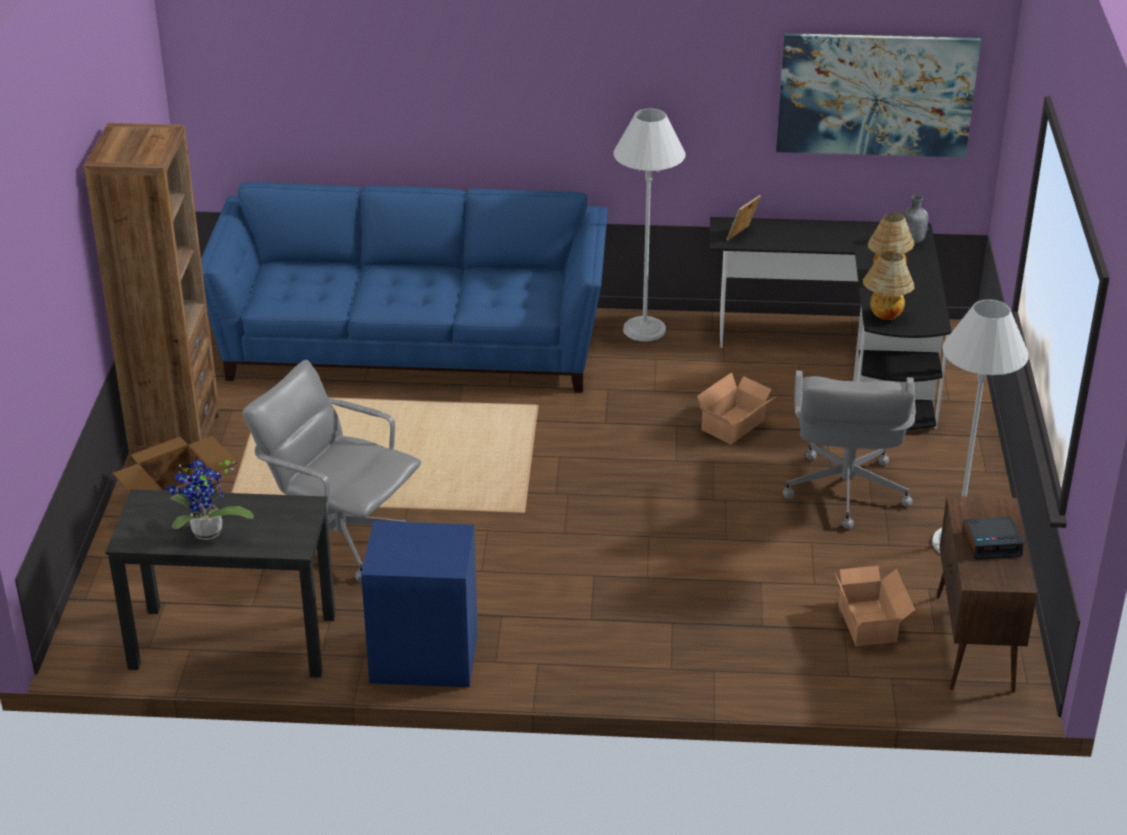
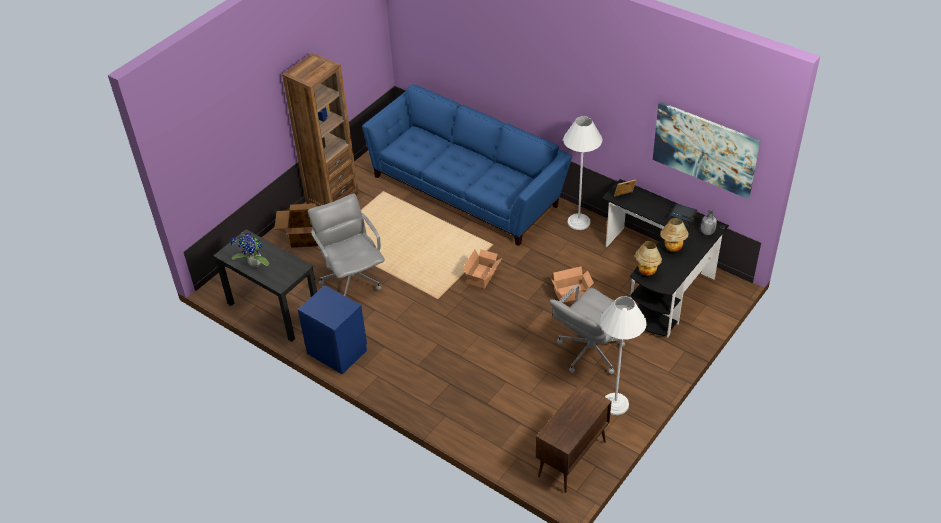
camera: 35 degrees right, 10 degrees up
(869, 621) = (535, 425): cardboard box -> cardboard box (483, 276)
(992, 543) = (574, 419): alarm clock -> alarm clock (683, 217)

